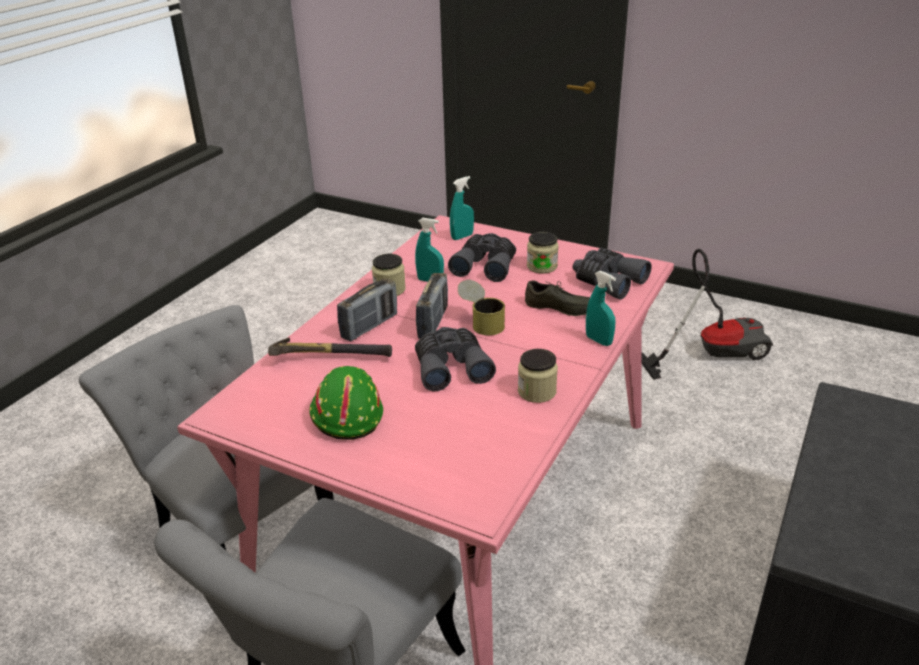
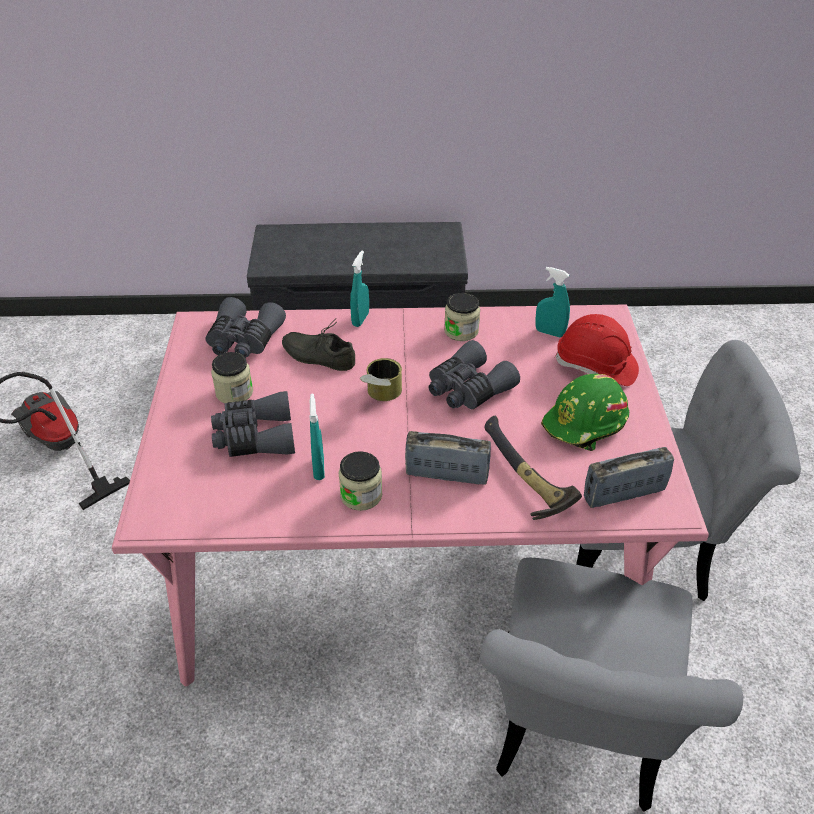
camera: 120 degrees left, 10 degrees up
(409, 457) = (596, 366): none -> red hard hat
(433, 322) = (405, 430): radio -> radio (623, 494)
(462, 237) = (183, 487): turquoise spray bottle -> turquoise spray bottle (549, 333)
(559, 309) = (320, 355): grey shoe -> grey shoe turned 60 degrees counterclockwise

